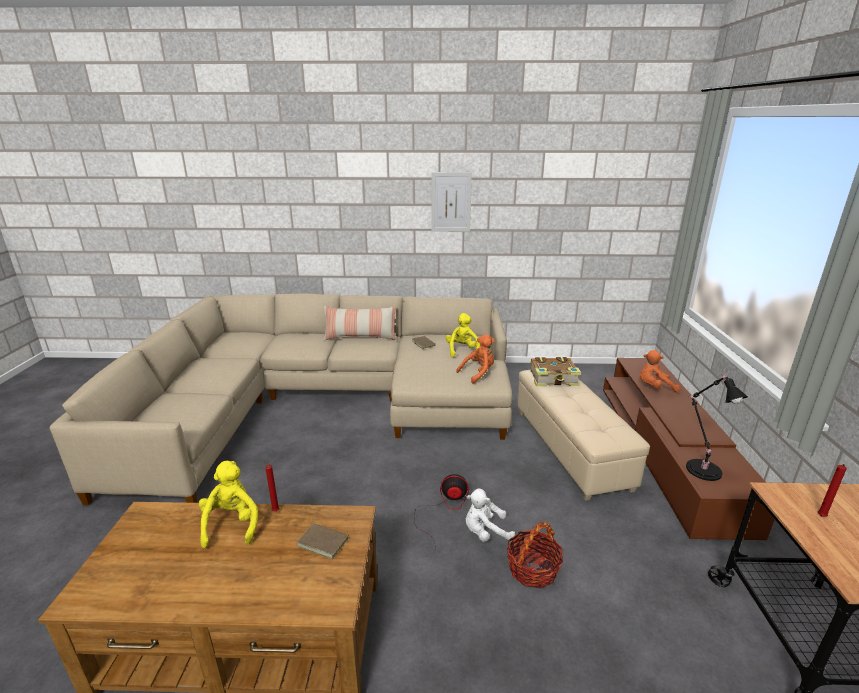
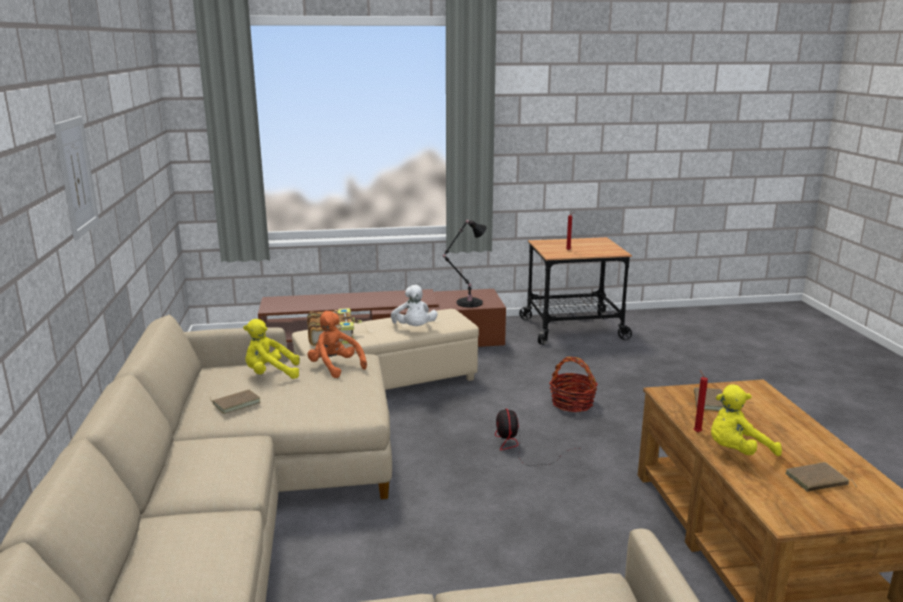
camera: 100 degrees left, 5 degrees down
(156, 557) = (817, 481): none -> brown book
(360, 337) = (177, 474): pillow -> none
(485, 532) = (541, 424): white plush toy -> white plush toy (414, 328)
(654, 387) = (334, 303): orange plush toy -> none

